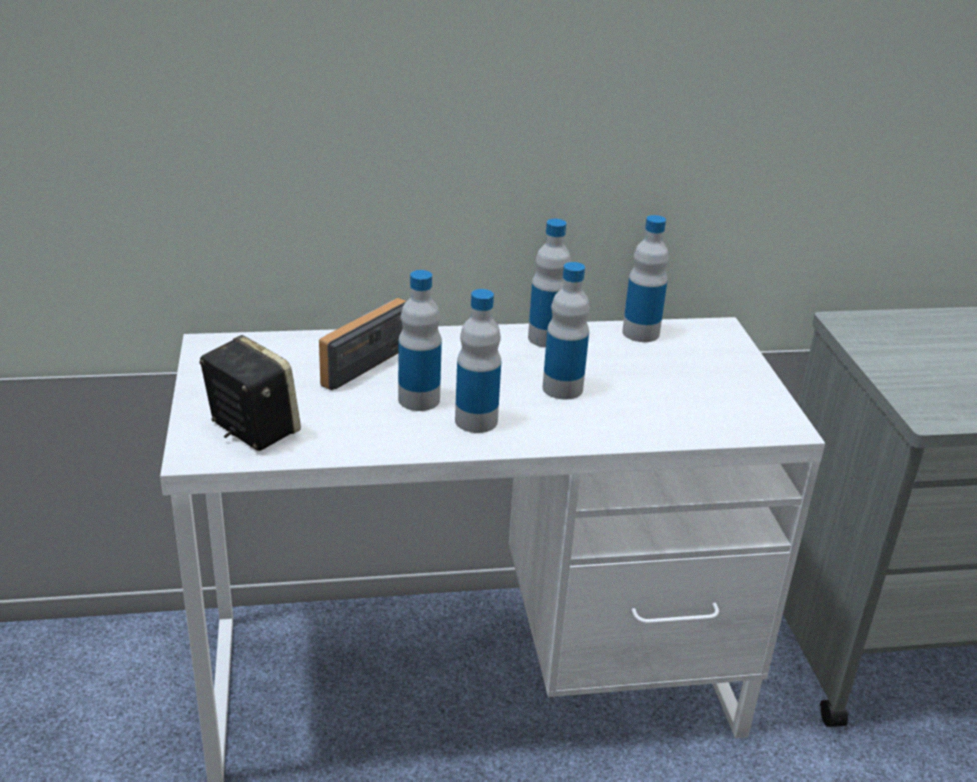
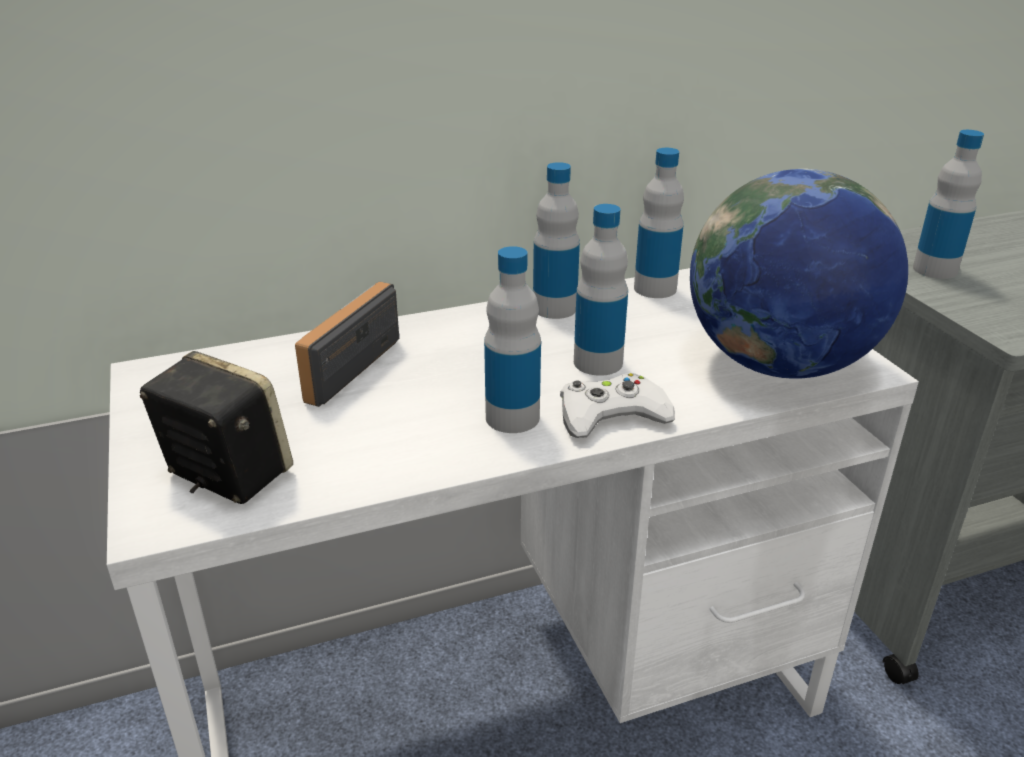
camera: 10 degrees left, 0 degrees up
(419, 399) = (432, 401): bottle -> bottle (935, 269)
(554, 431) = (611, 416): none -> white game controller
(713, 411) = (779, 364): none -> globe

